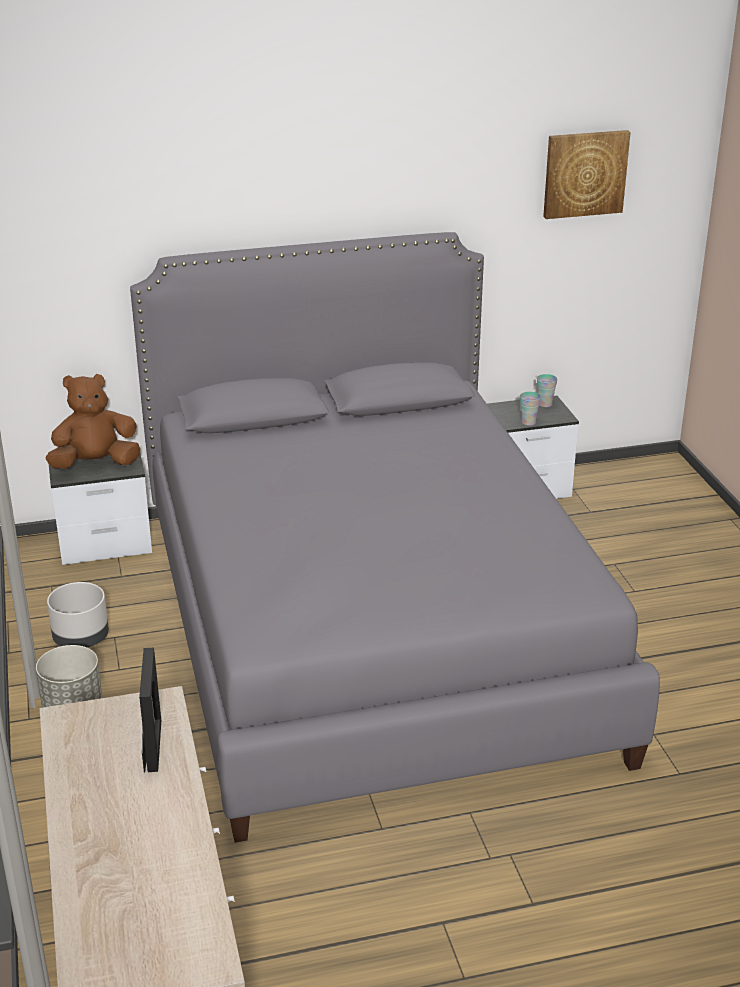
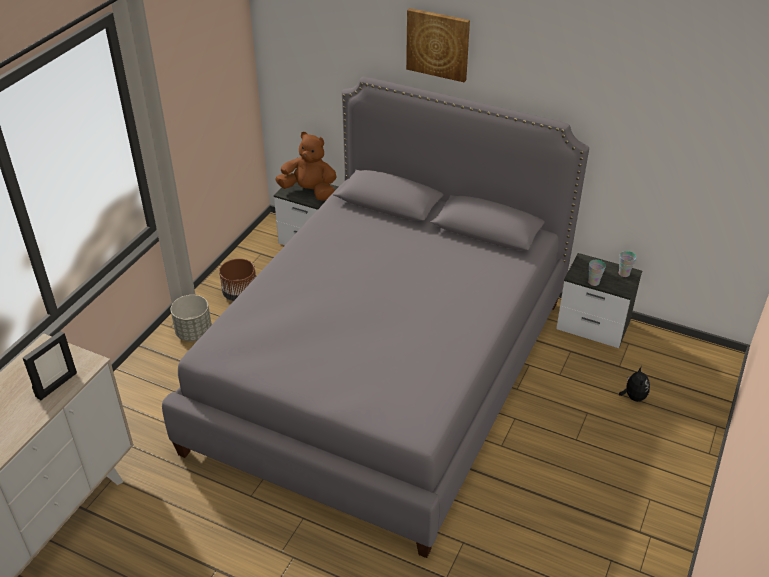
camera: 40 degrees right, 10 degrees up
(81, 639) = (240, 293): grey planter -> brown planter
(585, 173) = (693, 112): picture -> picture (438, 44)
(635, 530) = (633, 397): none -> plush toy

